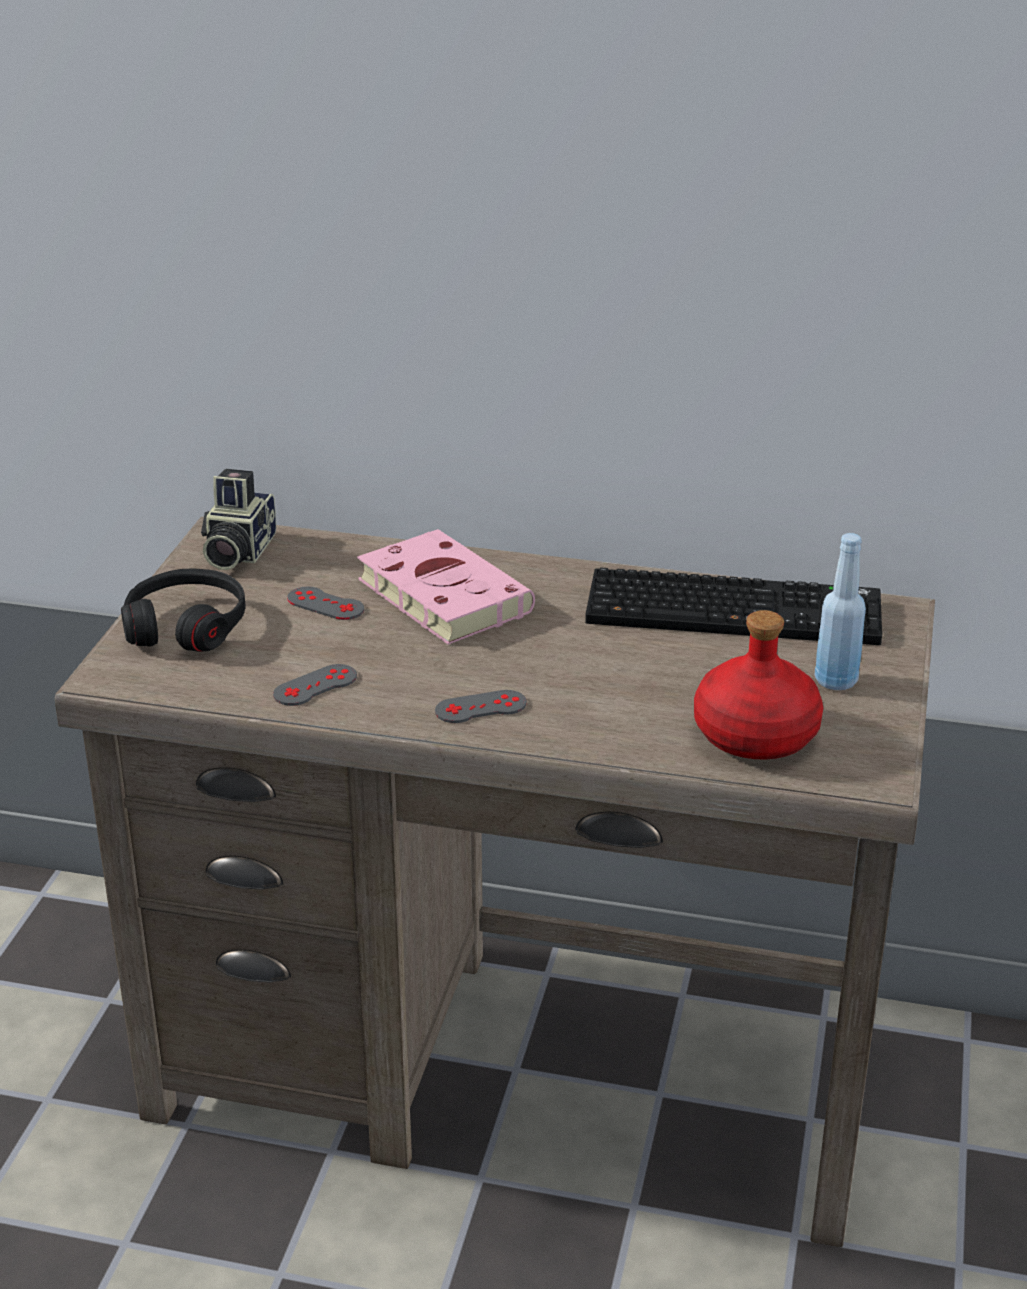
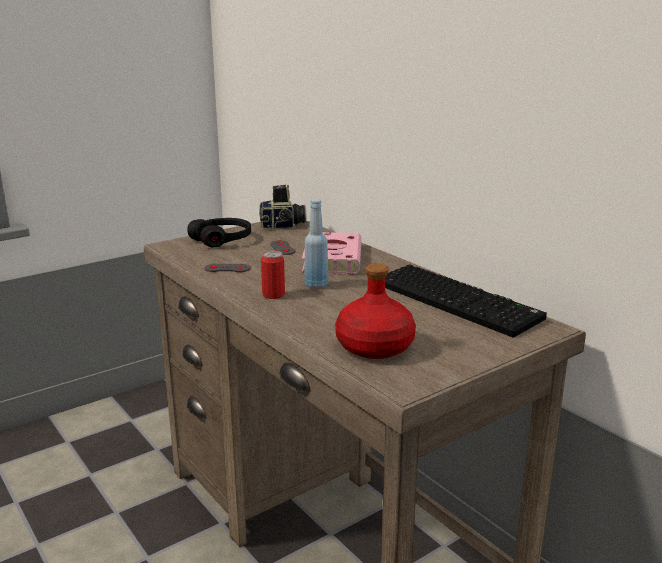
camera: 40 degrees right, 10 degrees down
(236, 552) = (283, 226): camera -> camera turned 150 degrees counterclockwise
(480, 707) = (273, 295): grey game controller -> can
(835, 681) = (459, 342): blue bottle -> blue bottle (316, 285)

